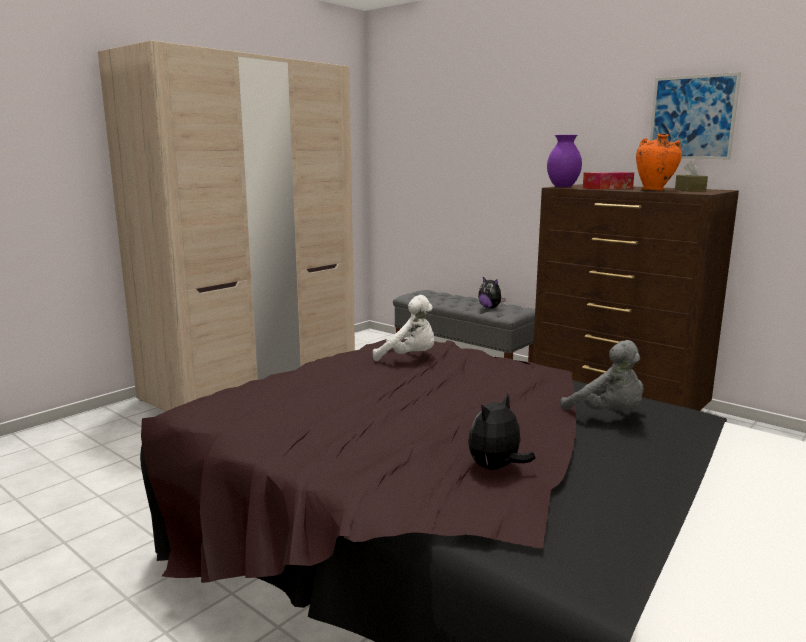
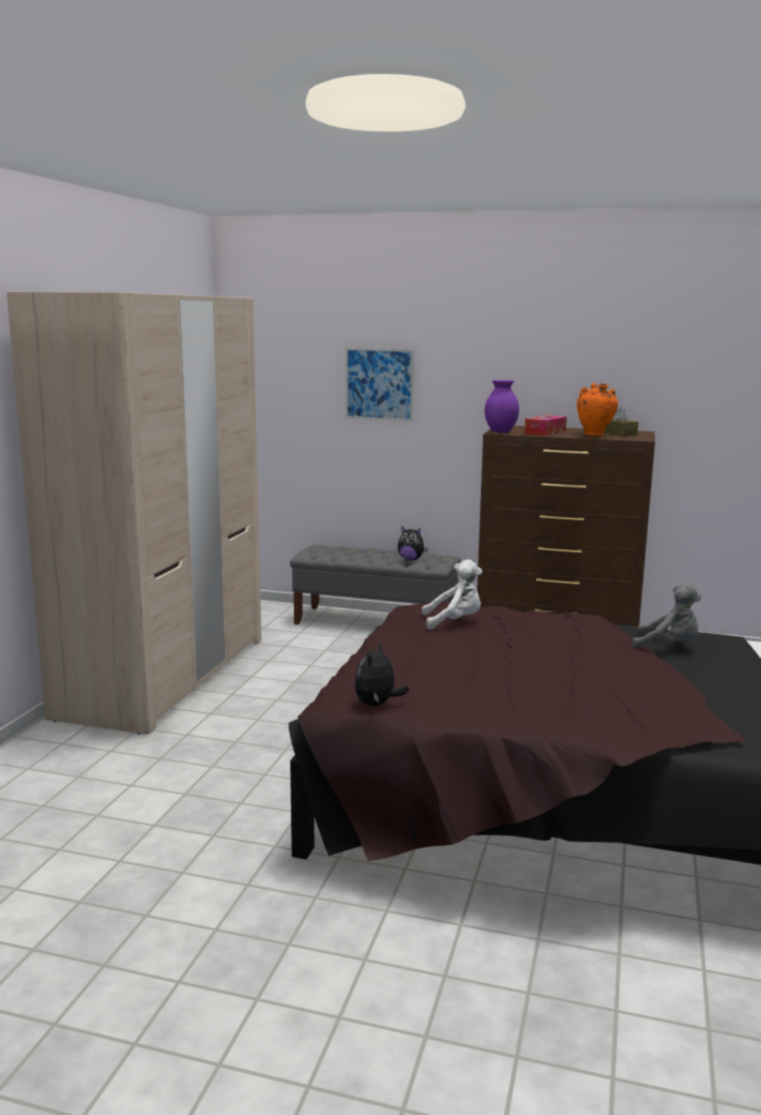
camera: 25 degrees left, 0 degrees up
(496, 468) = (653, 699): plush toy -> plush toy (377, 704)
(692, 117) = (608, 363): picture -> picture (379, 384)

